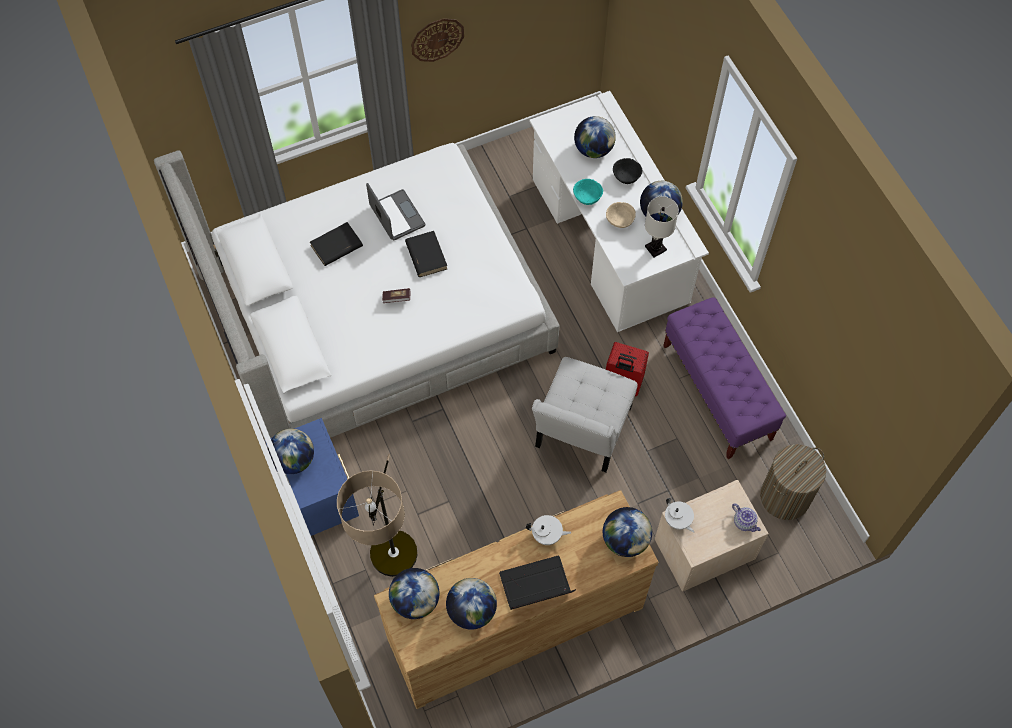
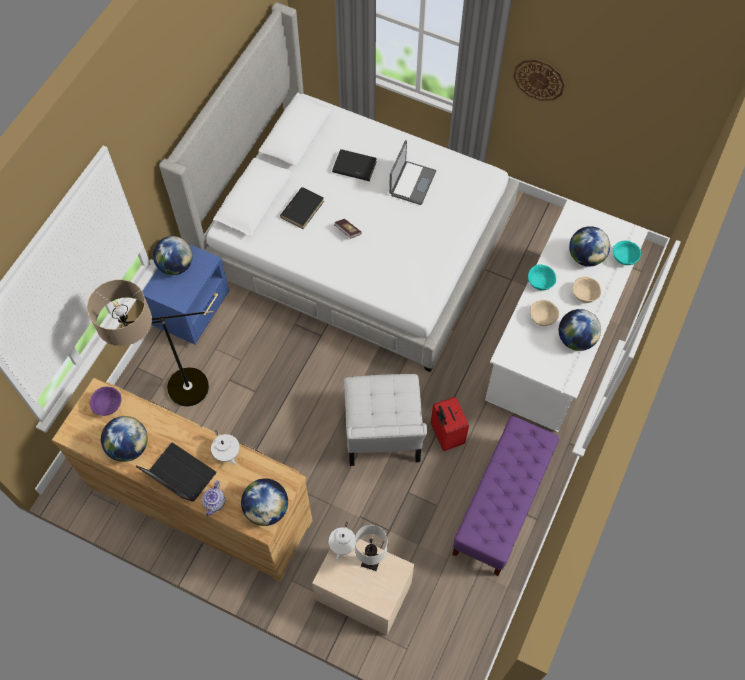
camera: 50 degrees right, 0 degrees up
(415, 601) = (109, 406): globe -> purple bowl
(426, 255) = (398, 222): black book -> black book (302, 209)
(581, 432) = (382, 436): white chair -> white chair turned 75 degrees counterclockwise
(619, 126) = (624, 259): none -> turquoise bowl
(626, 177) = (584, 295): black bowl -> beige bowl
(656, 248) = (543, 359): white table lamp -> white table lamp (371, 561)
(744, 522) = (382, 595): teapot -> teapot (214, 503)
(785, 497) = (458, 620): laundry basket -> none

